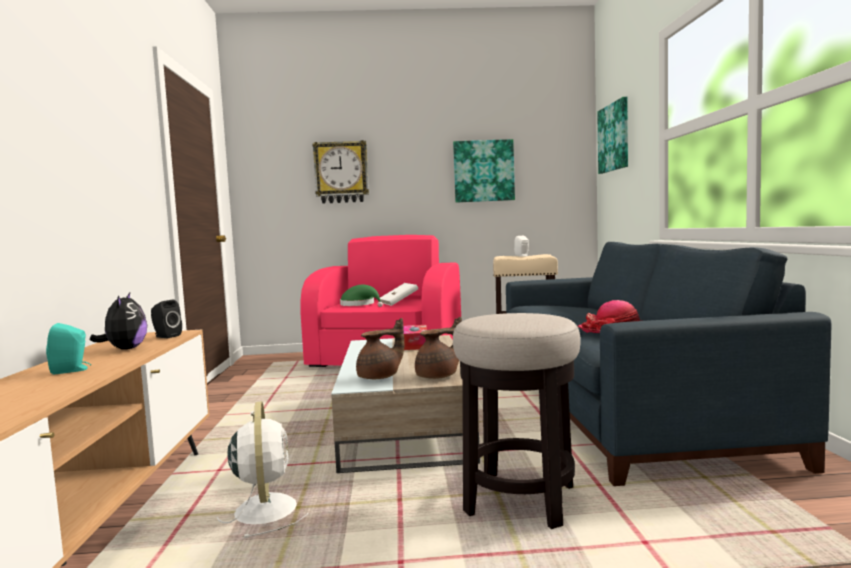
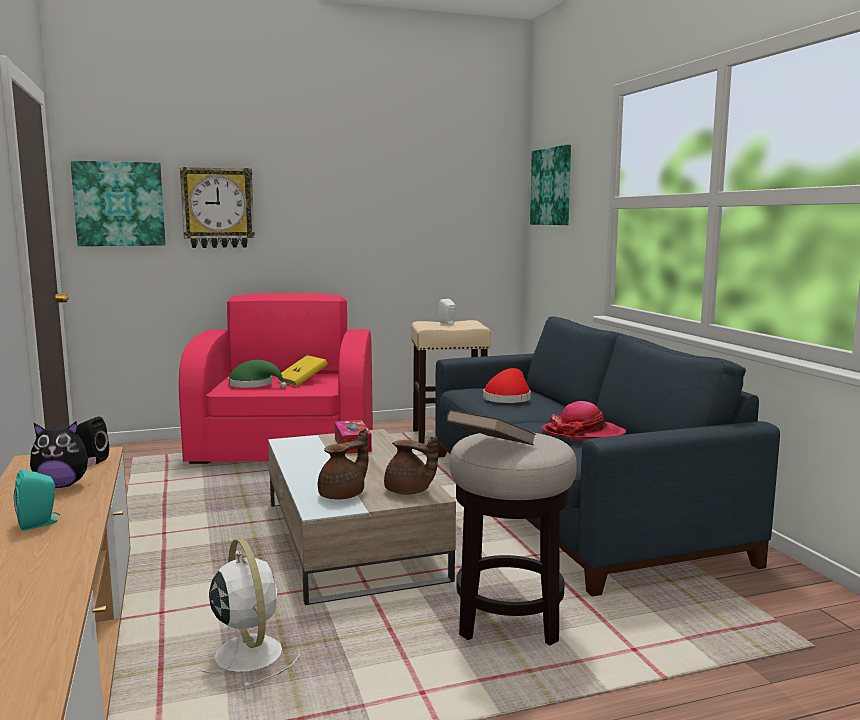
camera: 15 degrees left, 5 degrees up
(125, 349) = (63, 485): plush toy -> plush toy turned 105 degrees clockwise
(399, 303) = (302, 381): white book -> yellow book
(439, 376) = (409, 492): brown teapot -> brown teapot turned 75 degrees clockwise
(483, 171) = (397, 213): picture -> picture (119, 204)
(488, 320) = (491, 447): none -> brown book
(562, 310) = (508, 398): none -> red hat

